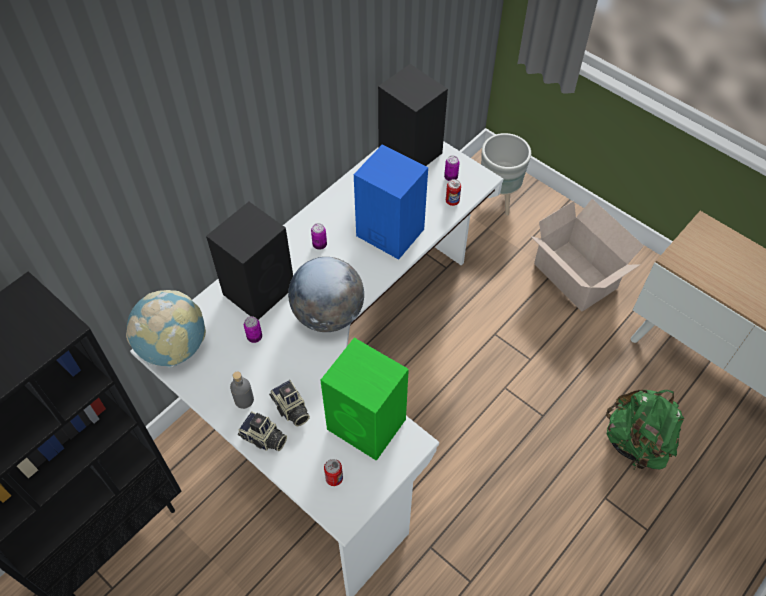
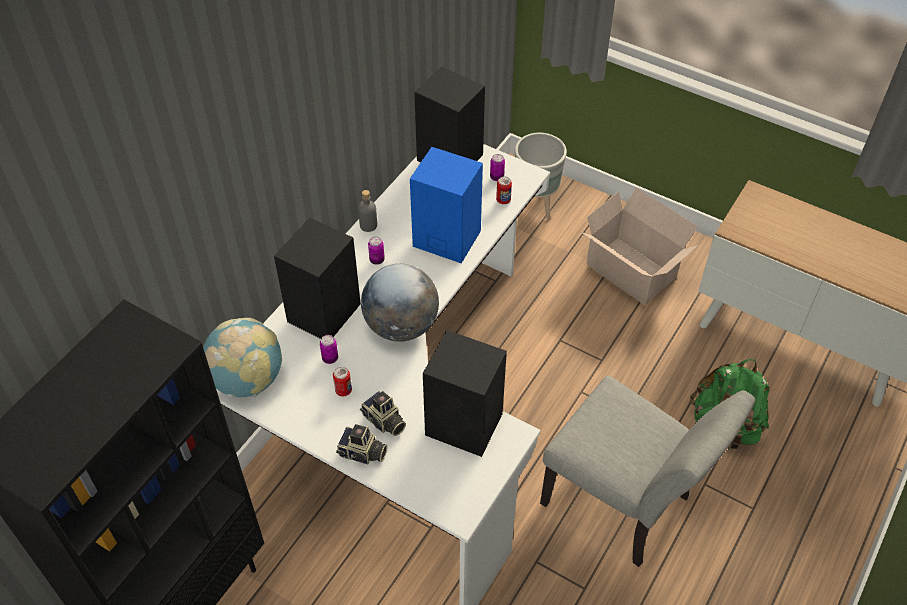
camera: 10 degrees left, 5 degrees down
(244, 400) = (333, 420): grey bottle -> grey bottle (368, 225)
(334, 478) = (443, 480): can -> can (343, 390)
(368, 425) = (465, 425): green speaker -> black speaker
(524, 507) = (625, 506): none -> grey chair

